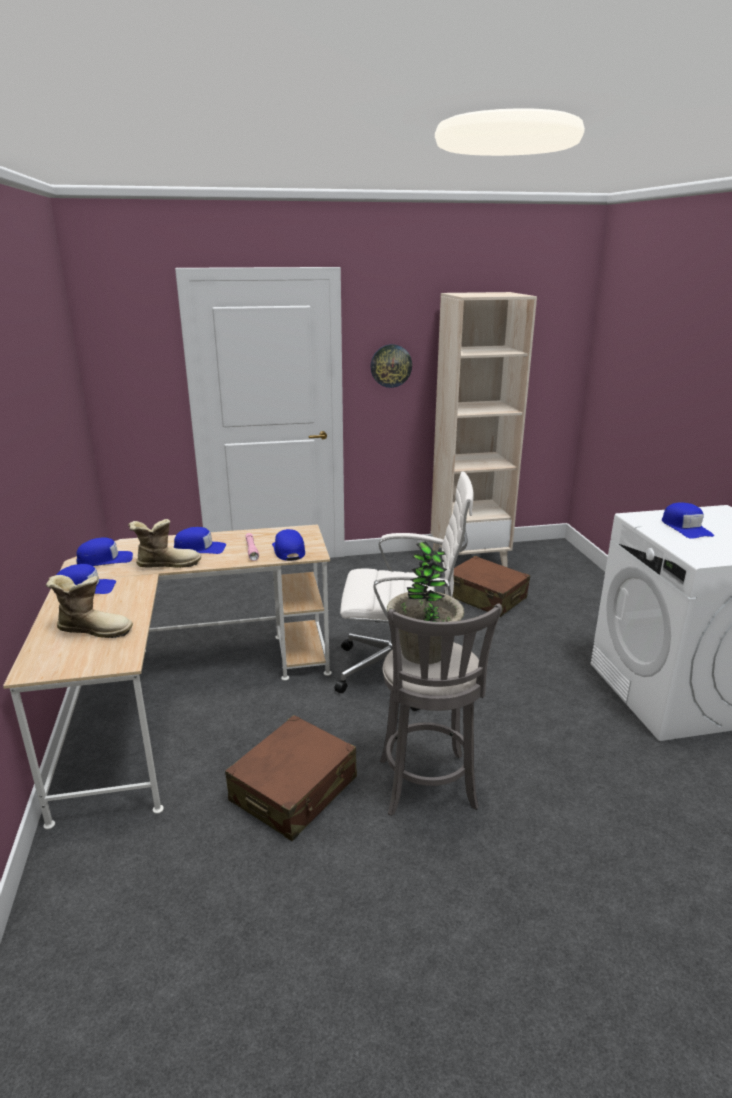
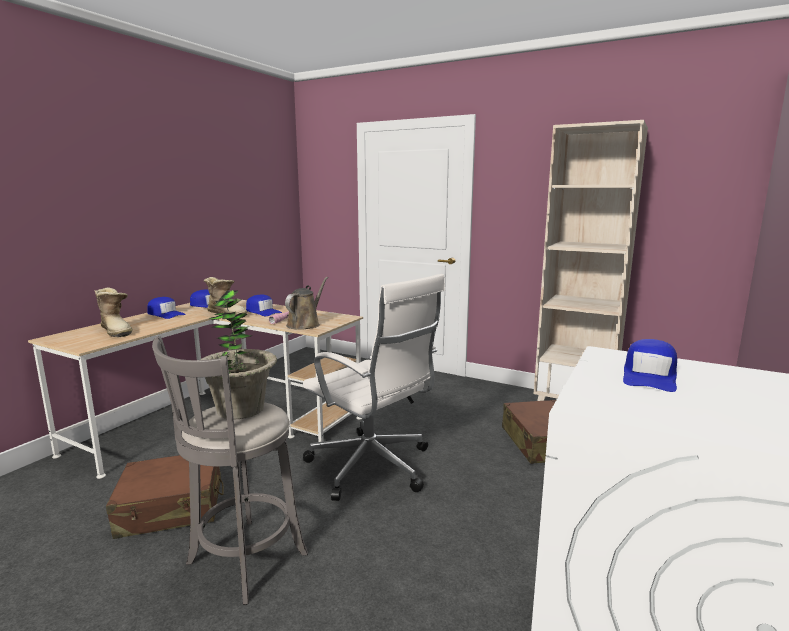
camera: 40 degrees right, 10 degrees down
(288, 550) = (305, 324): blue cap -> brown watering can
(391, 366) = (516, 203): wall clock -> none

